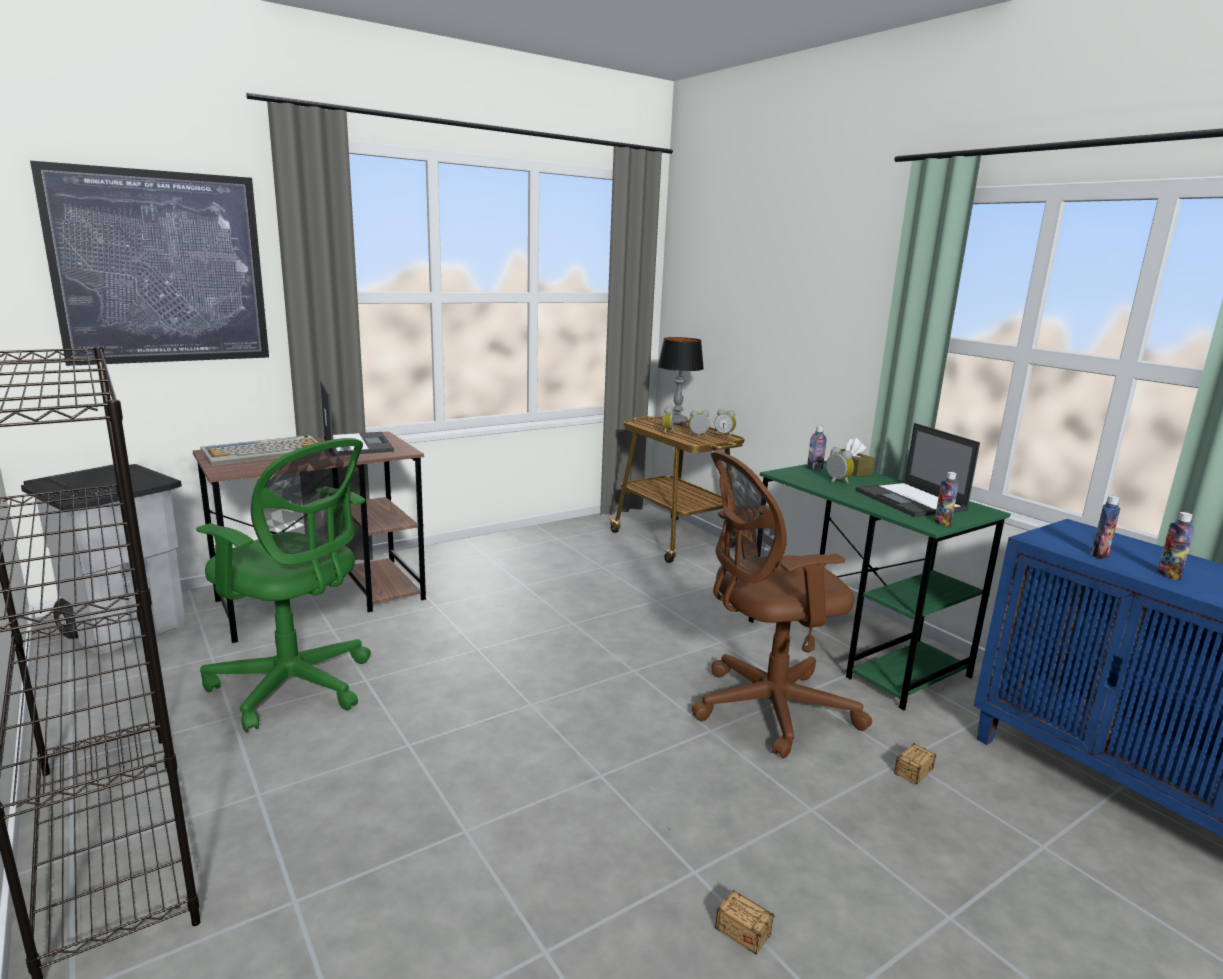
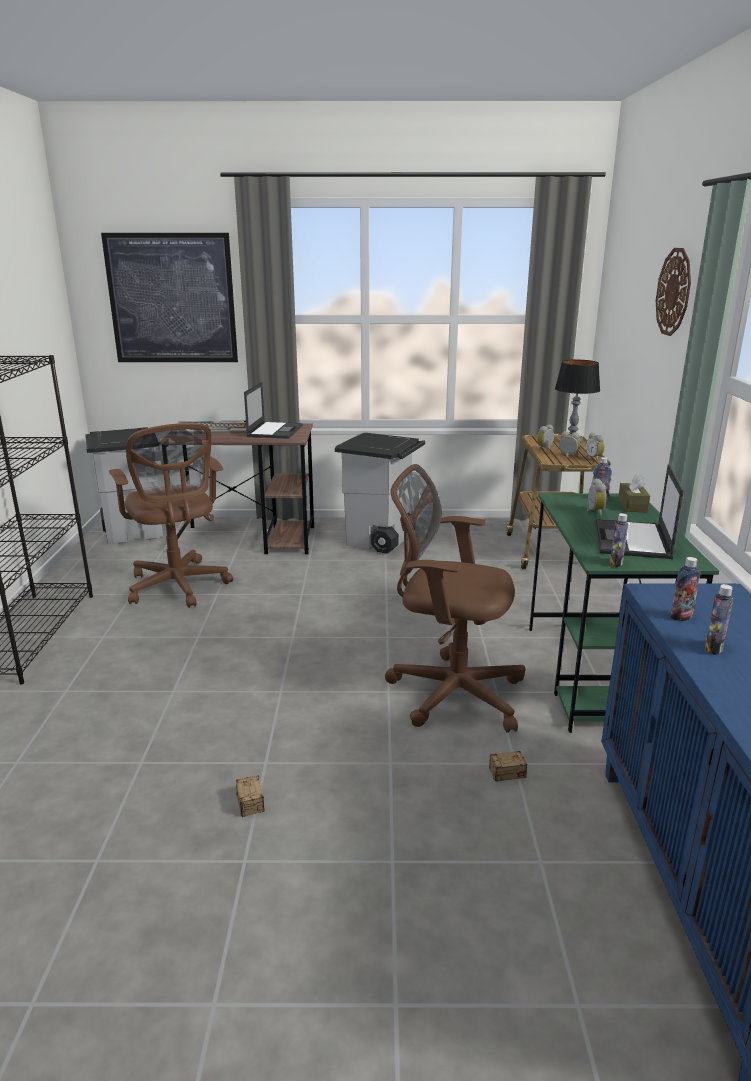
camera: 35 degrees right, 5 degrees up
(296, 686) = (178, 587): green office chair -> brown office chair
(493, 566) = (380, 541): none -> grey trash can
(822, 264) = (674, 292): none -> wall clock

